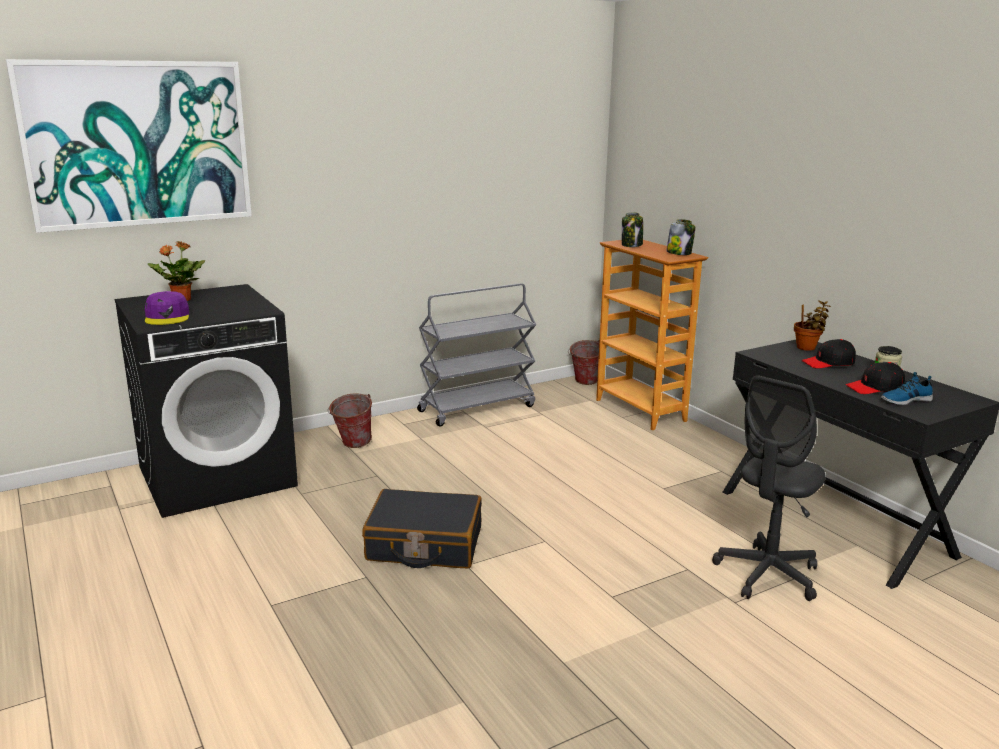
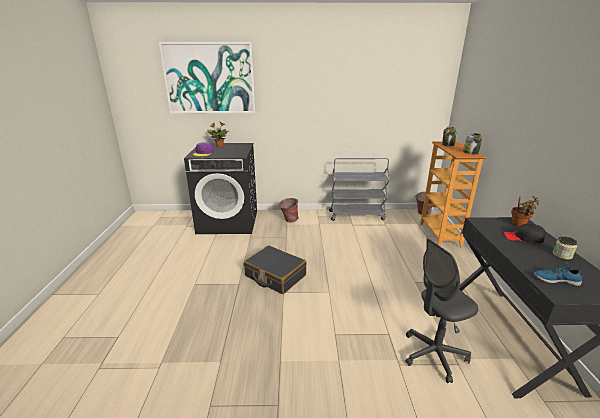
camera: 30 degrees right, 5 degrees up
(875, 388) = (540, 264): black cap -> none

